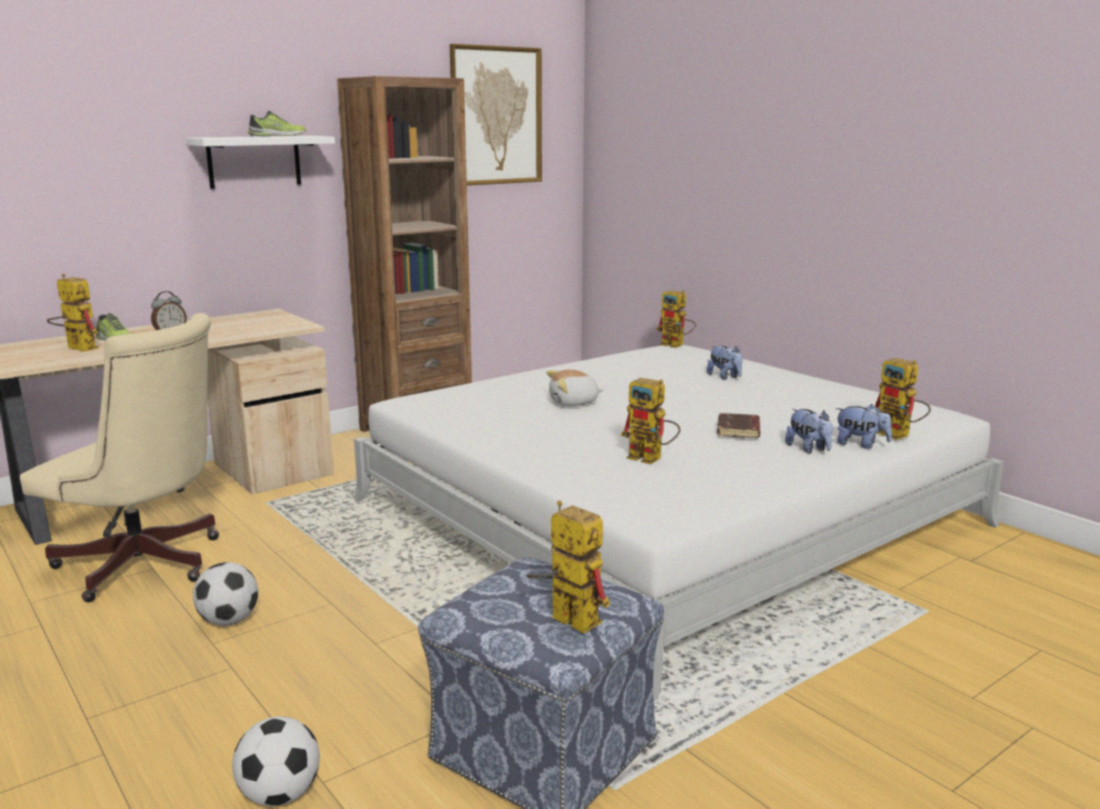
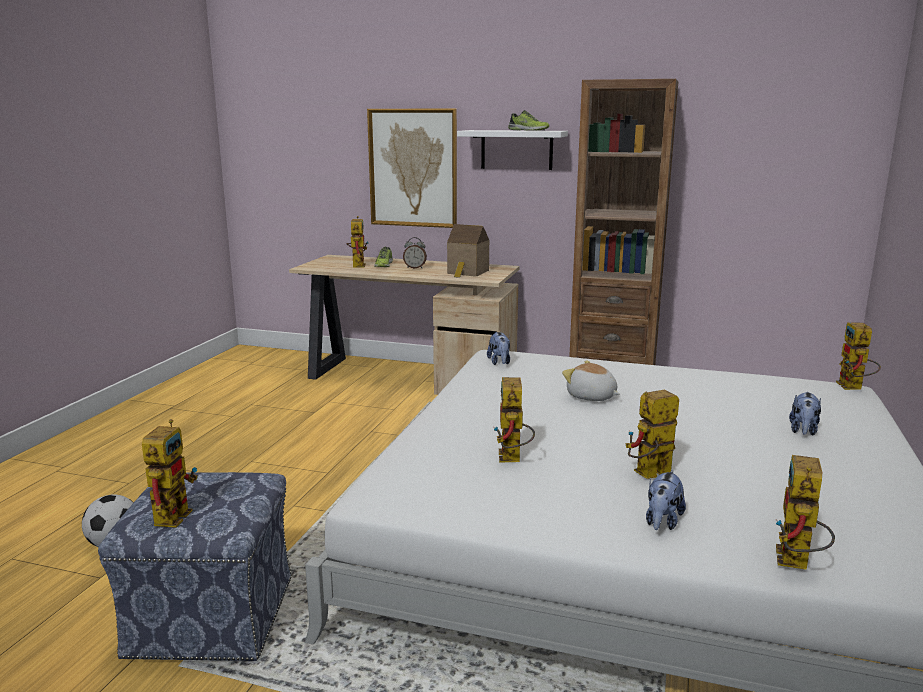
camera: 55 degrees right, 0 degrees up
(146, 566) = (314, 410): beige office chair -> none
(229, 621) = (278, 454): football -> none
(253, 325) = (467, 272): none -> toy house
(496, 116) = (766, 115): picture -> picture (413, 168)
(739, 430) = (648, 475): brown book -> toy robot
(861, 444) = (728, 547): plush toy -> plush toy (499, 362)

